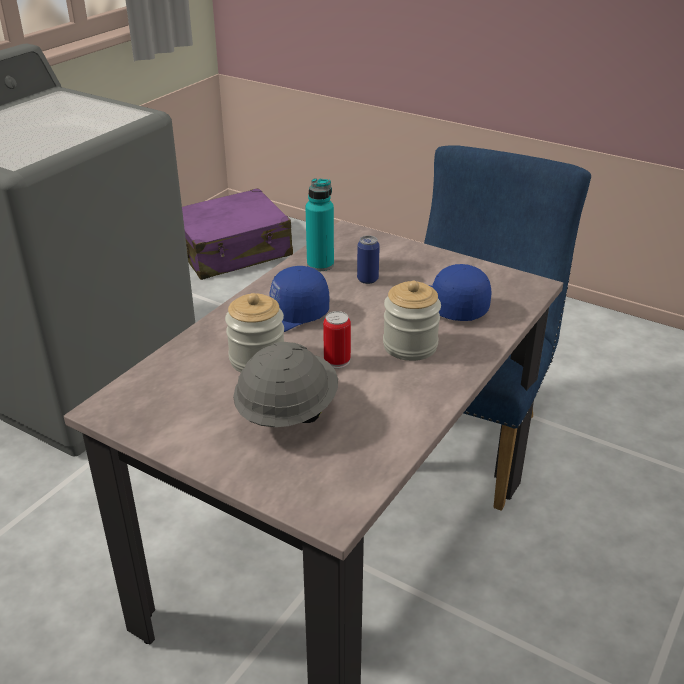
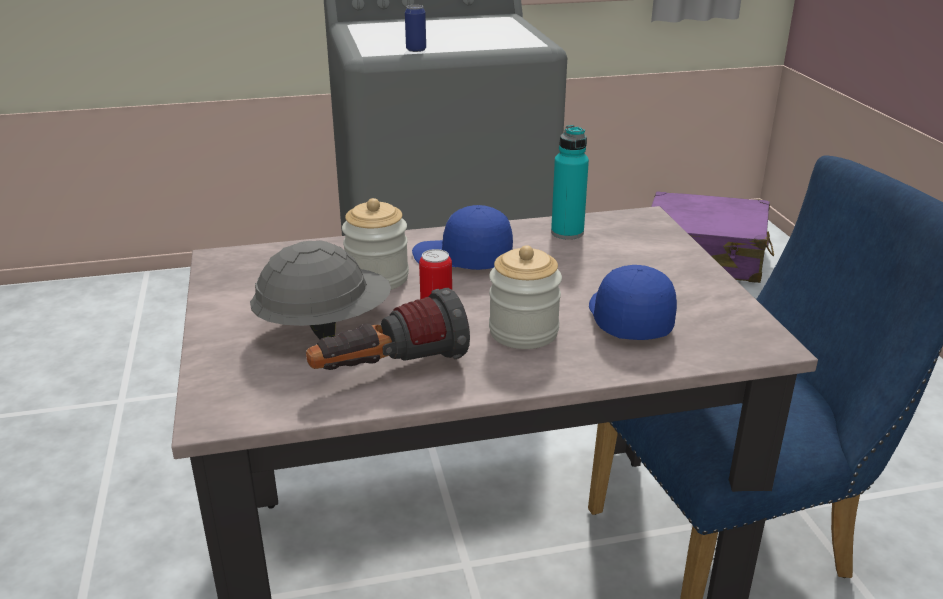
camera: 45 degrees right, 5 degrees down
(367, 279) = (589, 262): can -> can (416, 50)
(380, 416) = (389, 370): none -> flashlight

